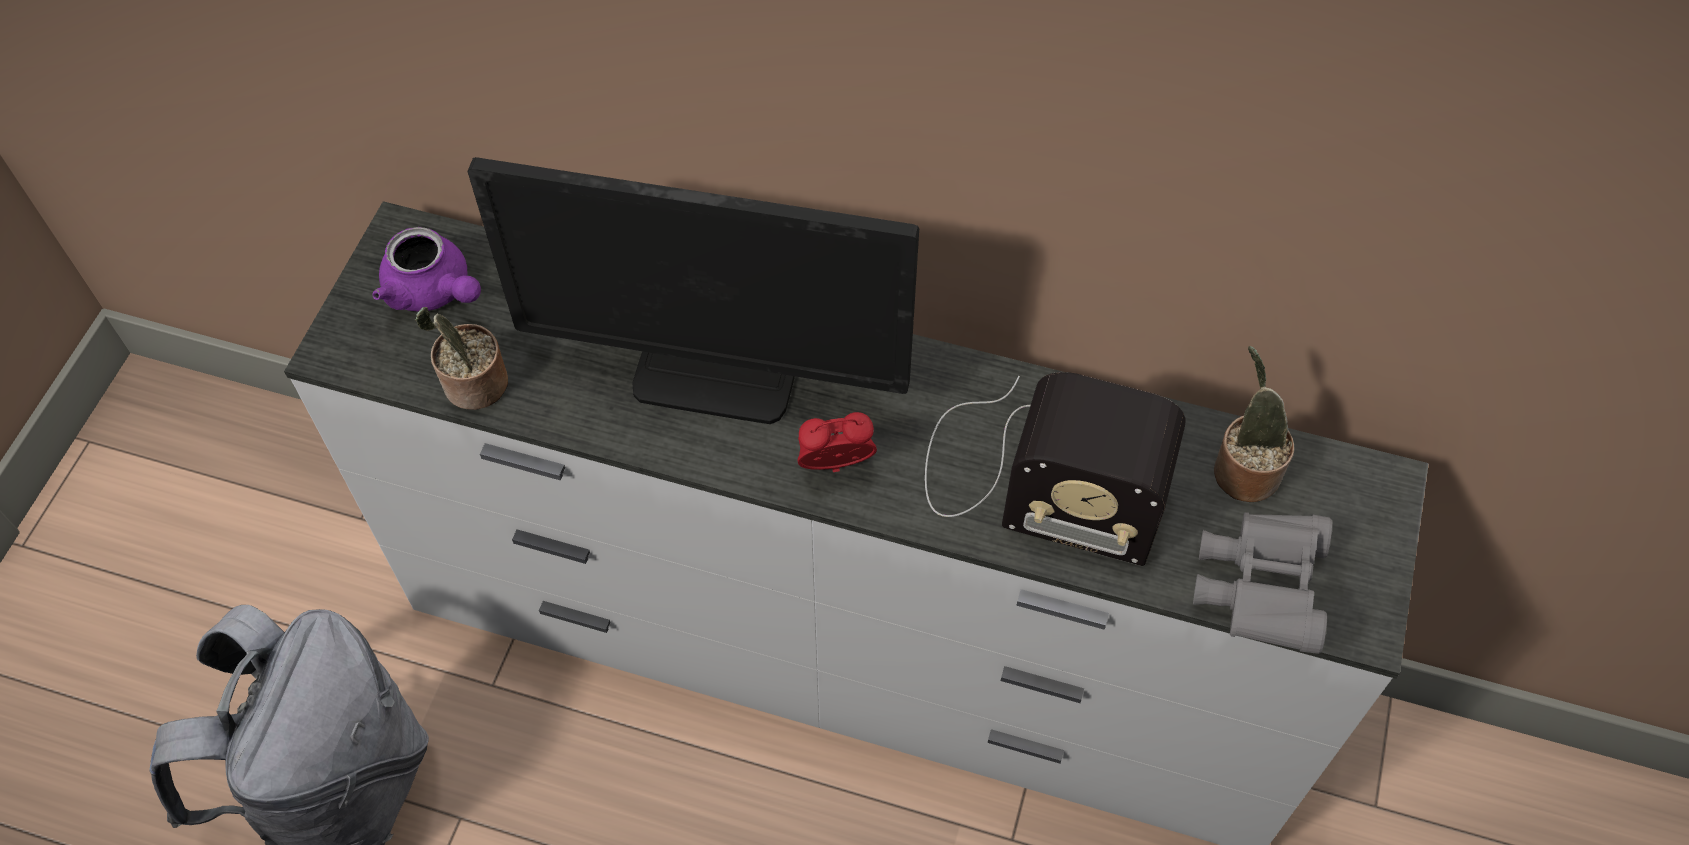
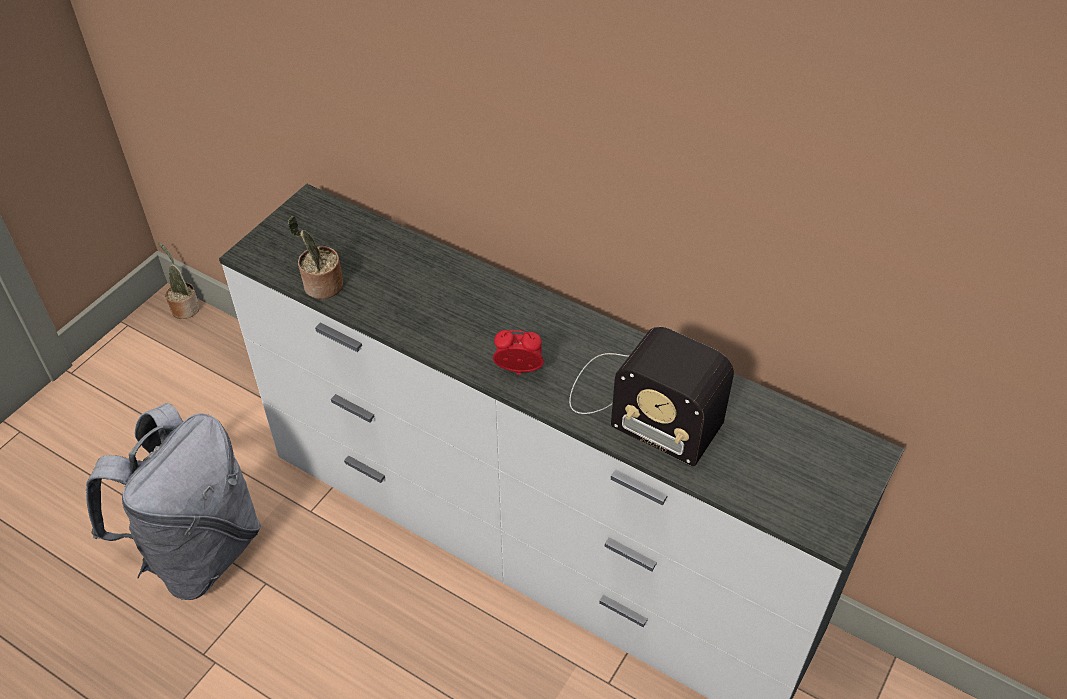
camera: 15 degrees right, 10 degrees down
(434, 292) = (317, 234): purple teapot -> none
(717, 371) = (466, 306): monitor -> none
(1242, 470) = (777, 426): potted plant -> potted plant (184, 307)
(1258, 590) = (765, 497): grey binoculars -> none

